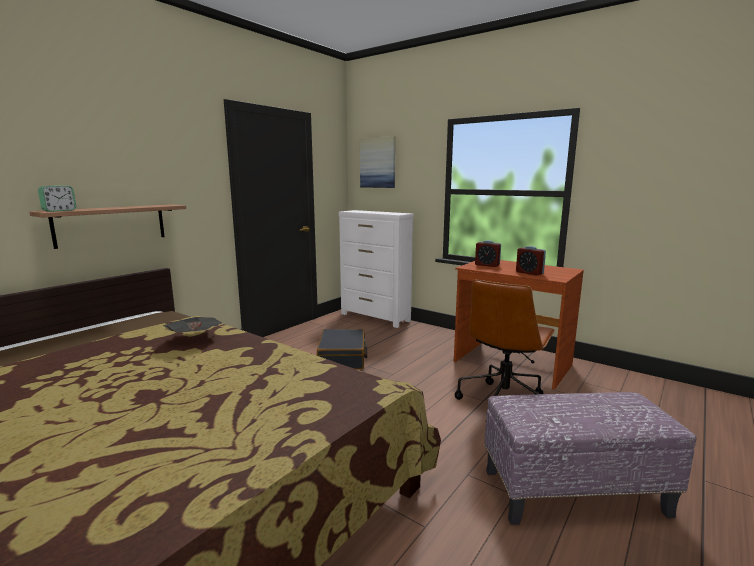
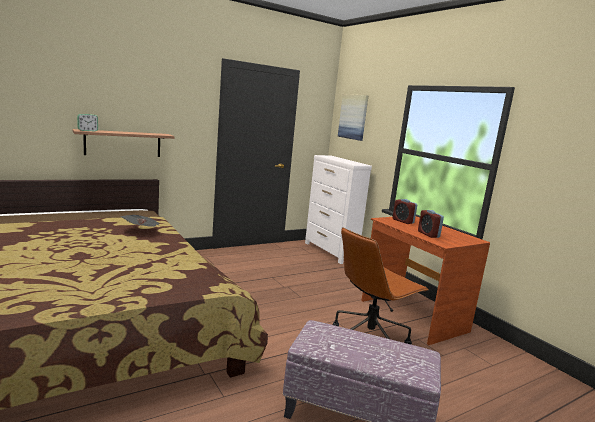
camera: 20 degrees right, 0 degrees up
(342, 357) = (274, 275): black suitcase -> none

